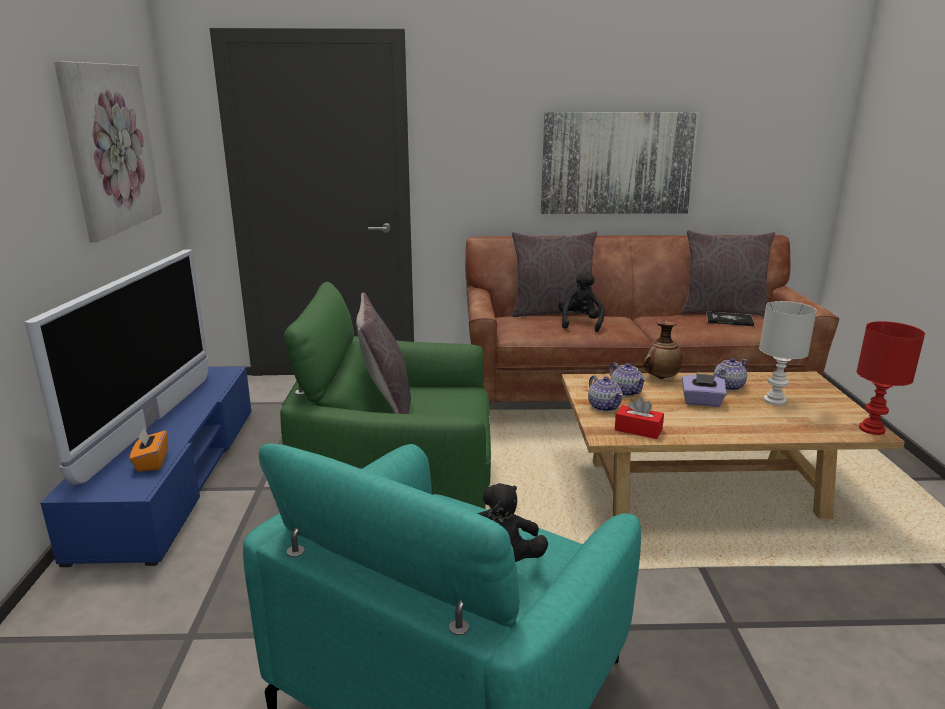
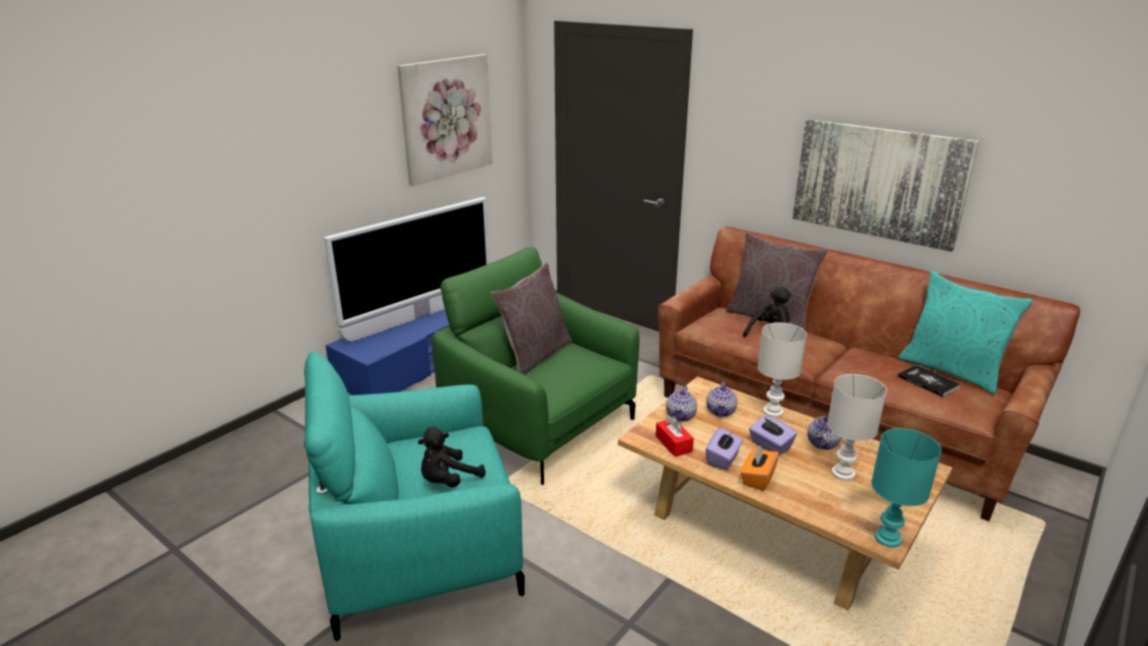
camera: 40 degrees right, 5 degrees up
(151, 462) = (394, 341): orange tissue box -> orange tissue box (757, 478)
(660, 378) = (774, 411): vase -> white table lamp
(691, 425) = (723, 459): none -> purple tissue box
(722, 311) = (951, 370): grey pillow -> turquoise pillow
(727, 386) = (823, 443): teapot -> teapot turned 120 degrees clockwise
(871, 429) = (888, 538): red table lamp -> turquoise table lamp

